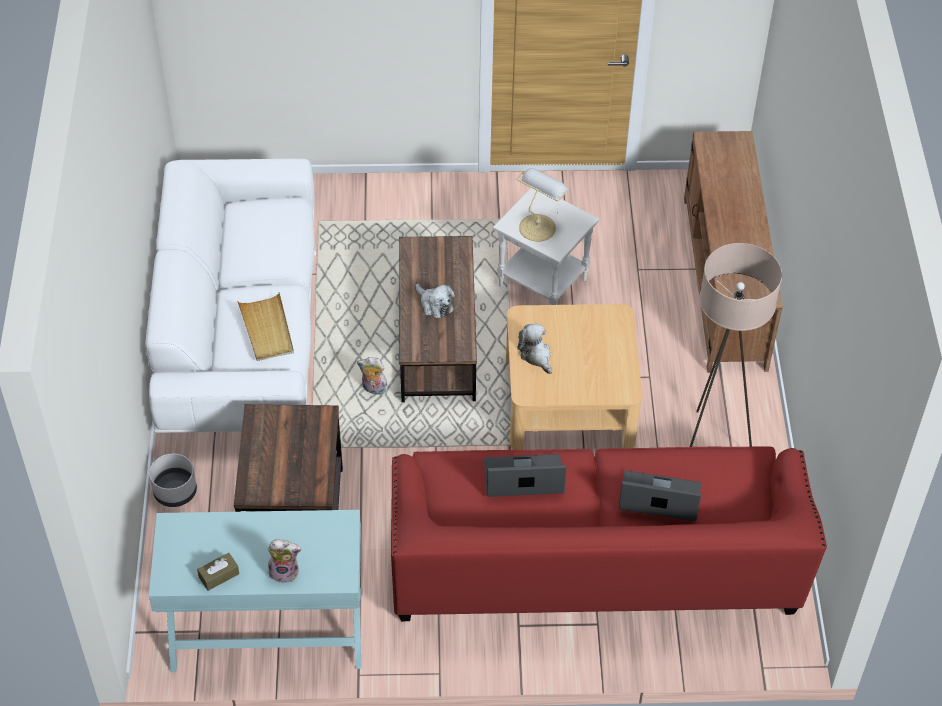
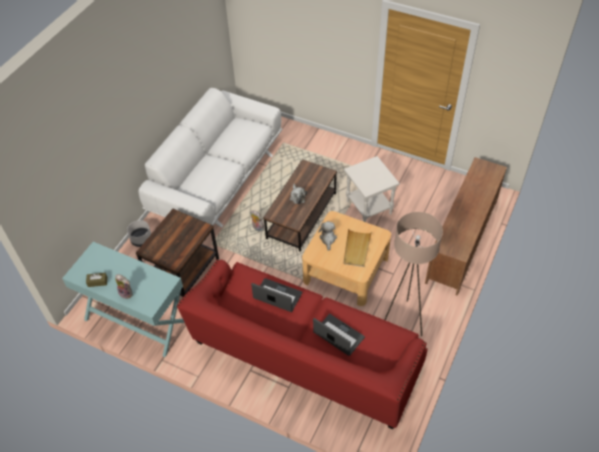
camera: 30 degrees right, 0 degrees up
(267, 329) = (210, 179): beige tray -> beige tray (356, 249)
(538, 226) = (366, 176): table lamp -> none

